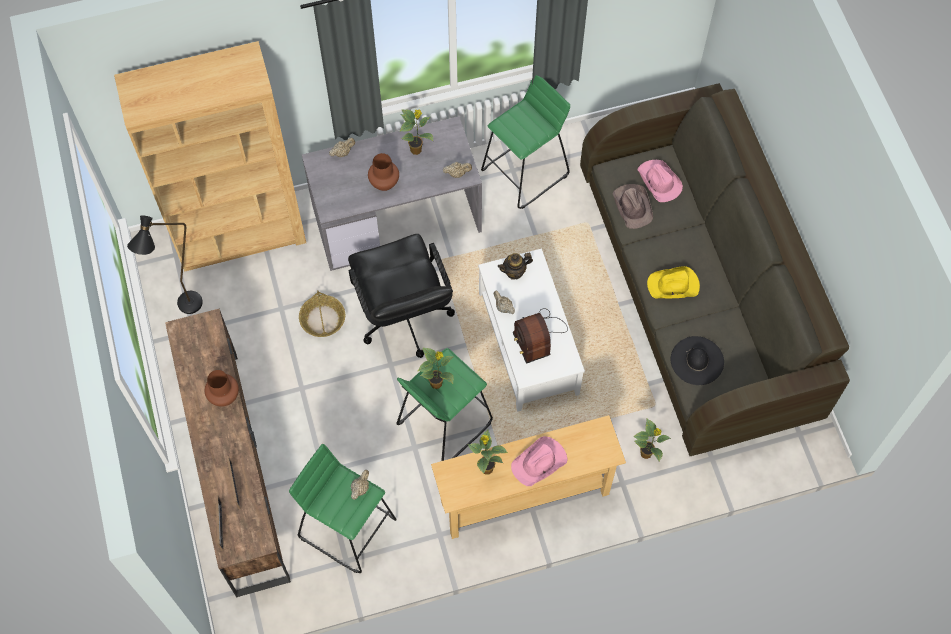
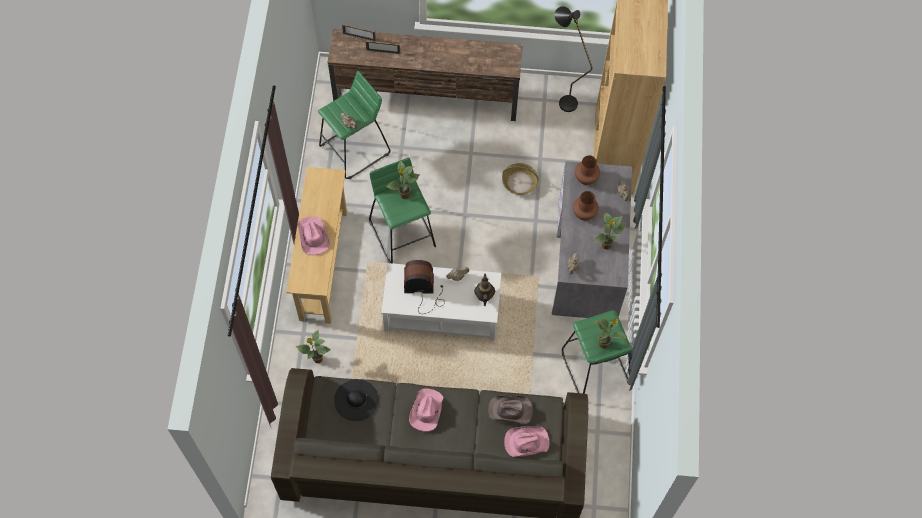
camera: 110 degrees right, 0 degrees up
(224, 396) = (450, 62): brown vase -> brown vase (586, 178)
(404, 317) = (499, 235): black office chair -> none
(486, 468) = (325, 202): potted plant -> potted plant (604, 344)
(673, 286) = (426, 410): yellow hat -> pink hat

